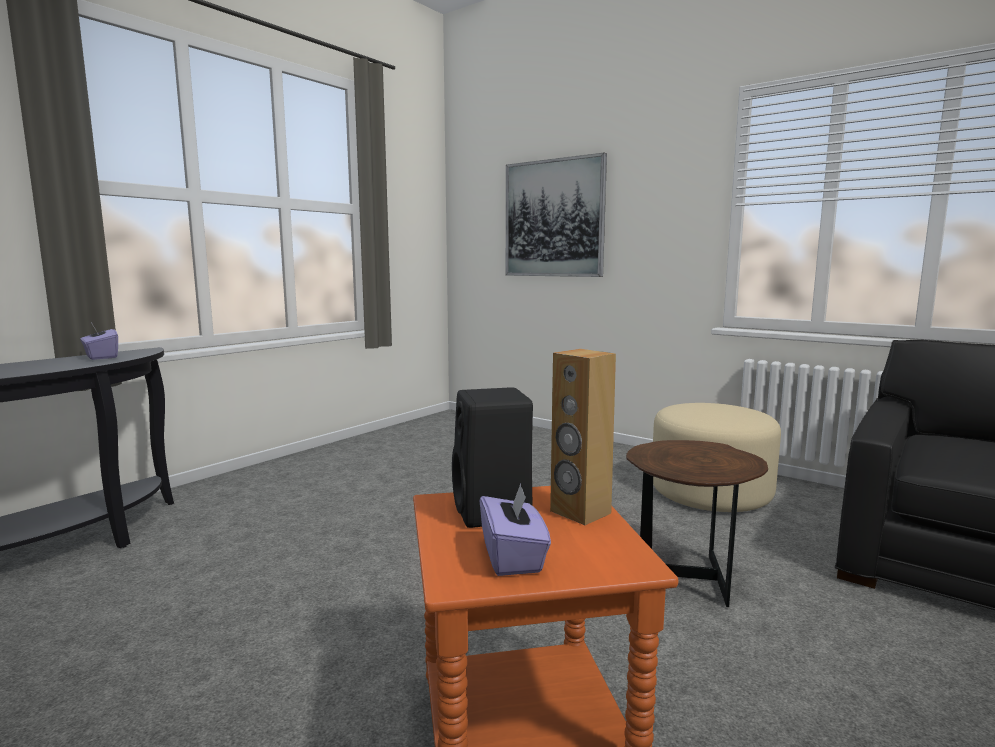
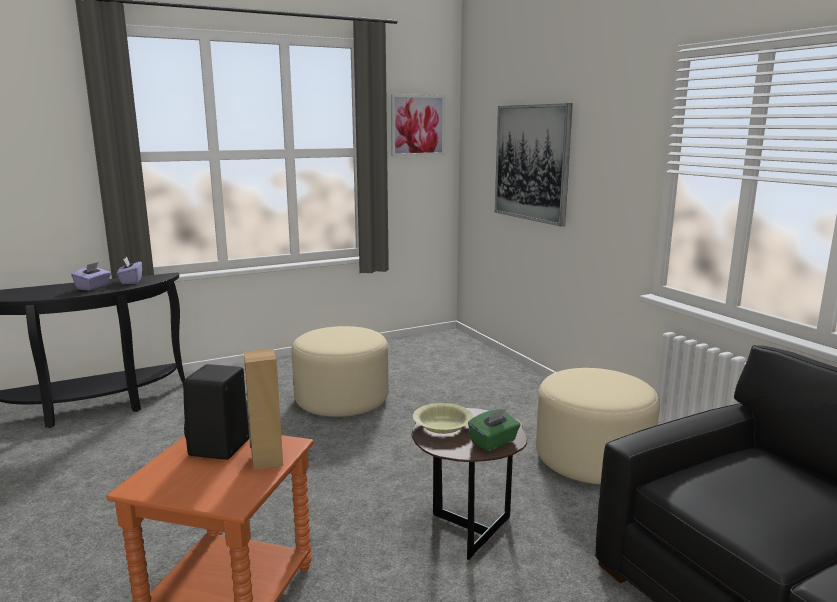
camera: 25 degrees right, 5 degrees up
(403, 486) = (341, 399): none -> beige ottoman
(410, 186) = (417, 125): none -> picture
(513, 557) = (182, 480): purple tissue box -> purple tissue box (93, 287)
(662, 458) = (442, 426): none -> yellow bowl
(735, 462) = (494, 442): none -> green tissue box

